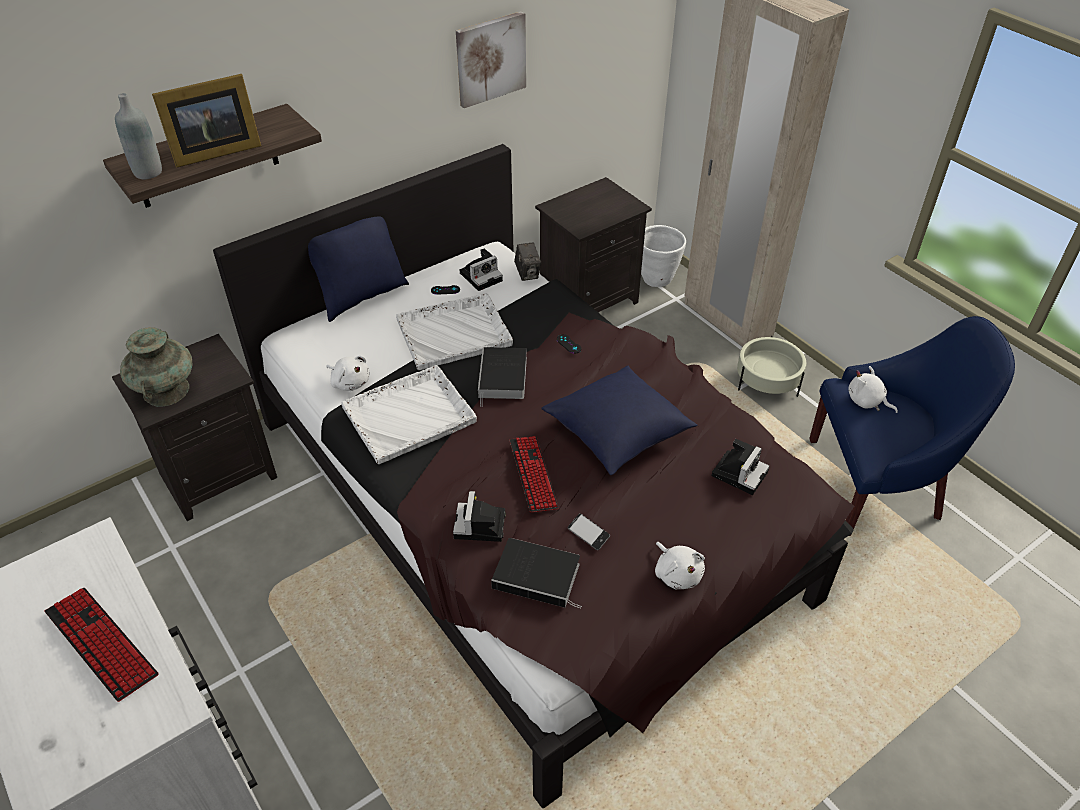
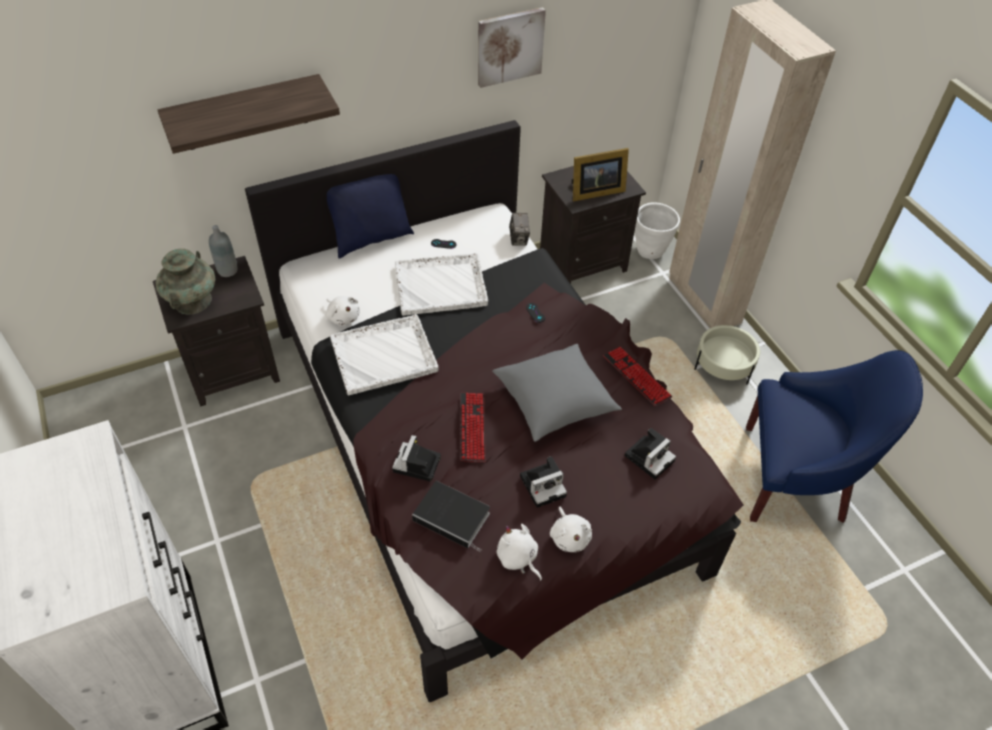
camera: 10 degrees right, 5 degrees up
(101, 644) = (80, 523): keyboard -> keyboard (636, 377)
(148, 172) = (190, 127): grey bottle -> grey bottle (227, 270)
(213, 152) = (246, 114): picture frame -> picture frame (594, 192)
(482, 276) = (478, 235): camera -> camera (544, 485)
(503, 378) = (470, 335): book -> none
(588, 534) = (504, 488): phone -> none
(617, 434) = (554, 403): blue pillow -> grey pillow
(867, 402) = (793, 407): white plush toy -> white plush toy (518, 558)

